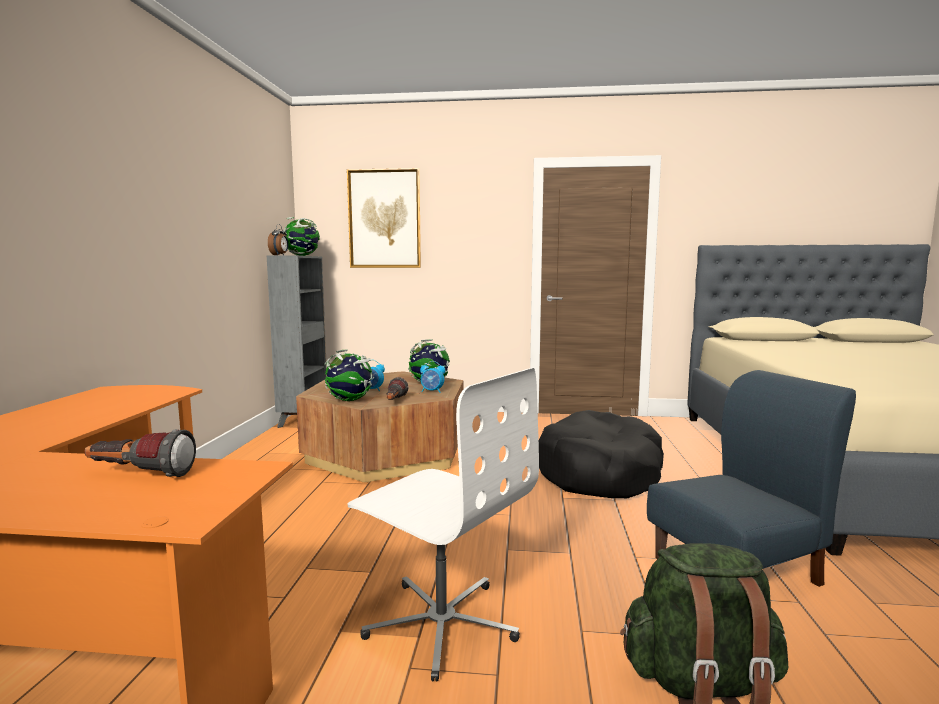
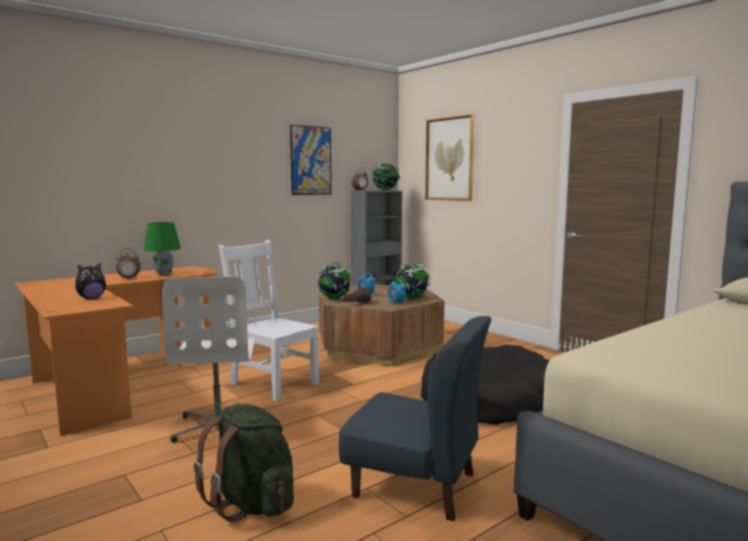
camera: 45 degrees right, 0 degrees up
(53, 426) = (128, 278): none -> alarm clock
(106, 406) = (164, 274): none -> green table lamp
(139, 475) = (91, 298): flashlight -> plush toy
(224, 209) = (311, 160): none -> picture
(368, 536) = (272, 383): none -> white chair

